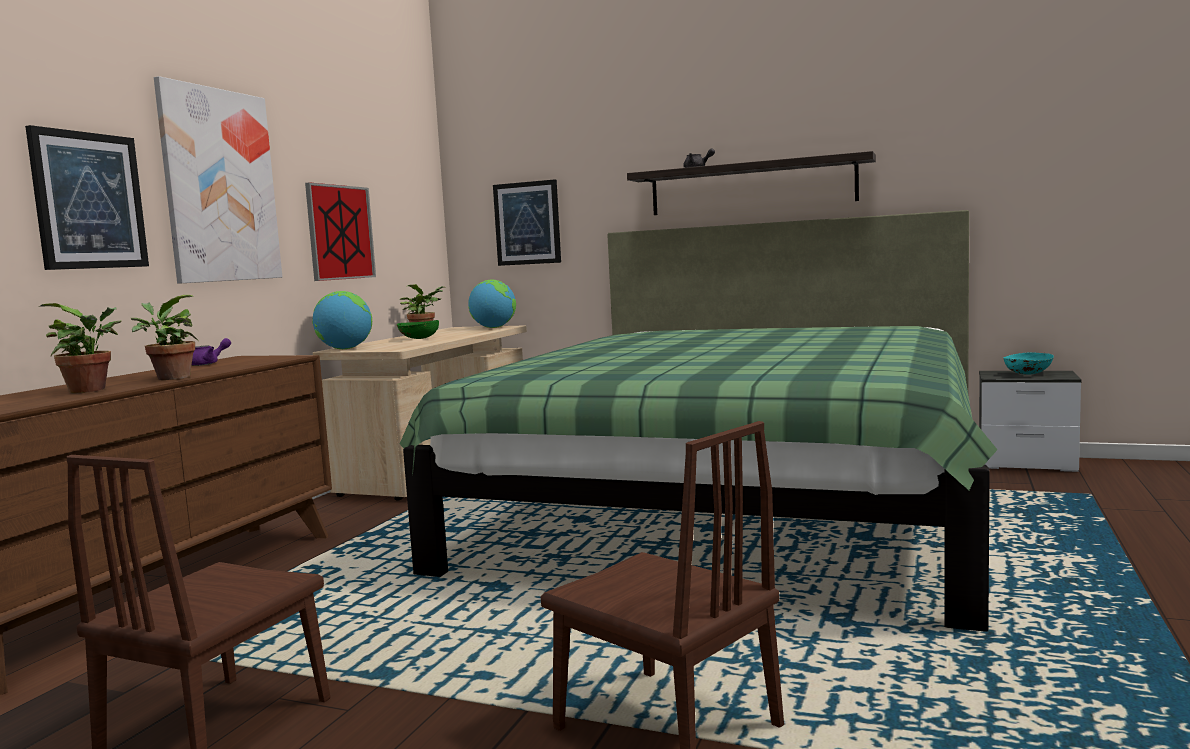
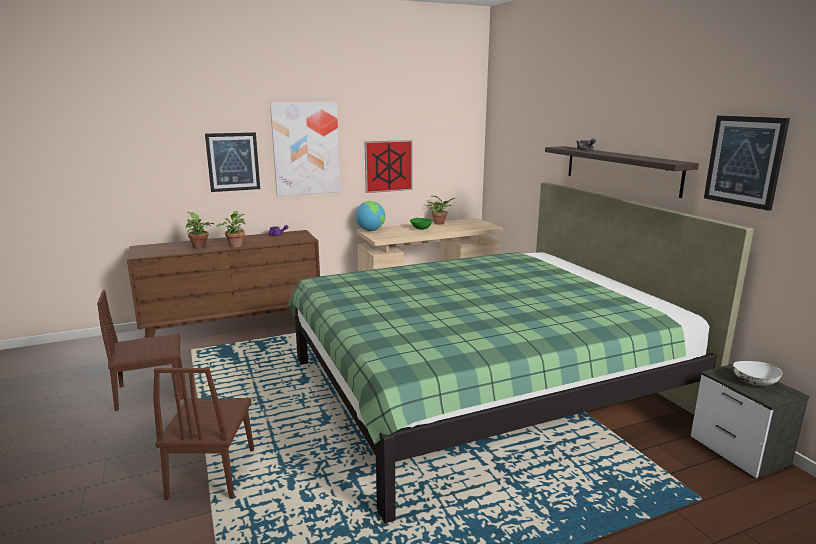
camera: 45 degrees right, 10 degrees up
(493, 327) = (482, 226): globe -> none
(527, 223) = (514, 164): picture -> picture (744, 161)
(1028, 374) = (754, 383): turquoise bowl -> white bowl

